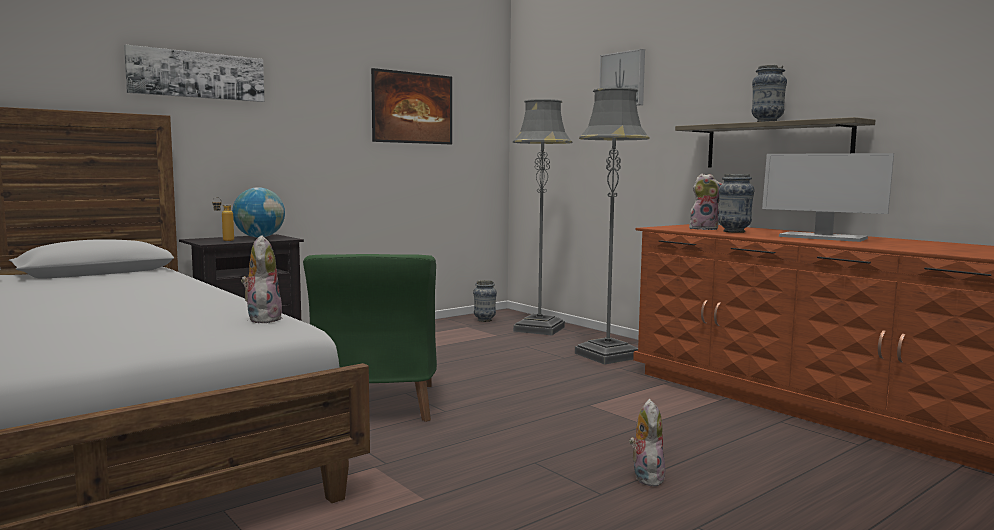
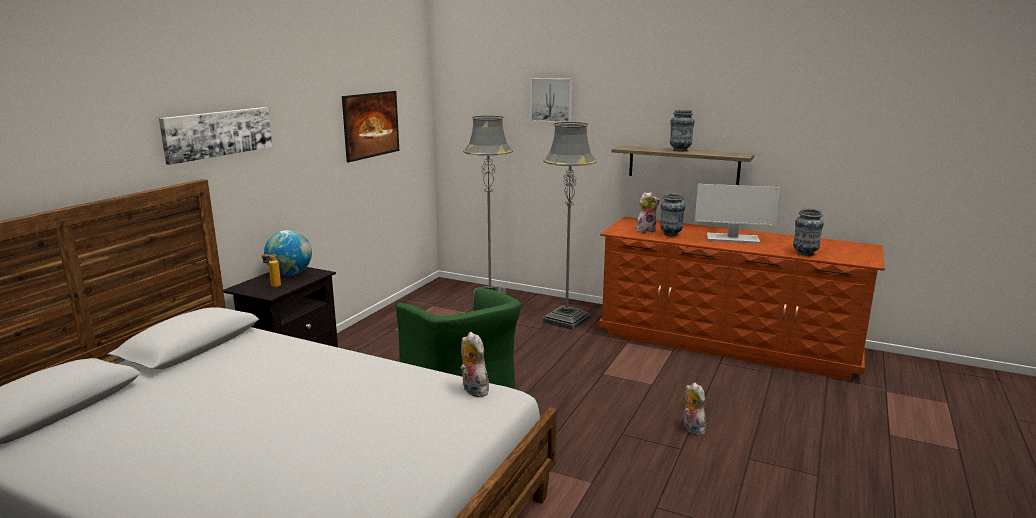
camera: 25 degrees left, 10 degrees up
(484, 320) = (437, 295): vase -> vase (805, 253)

